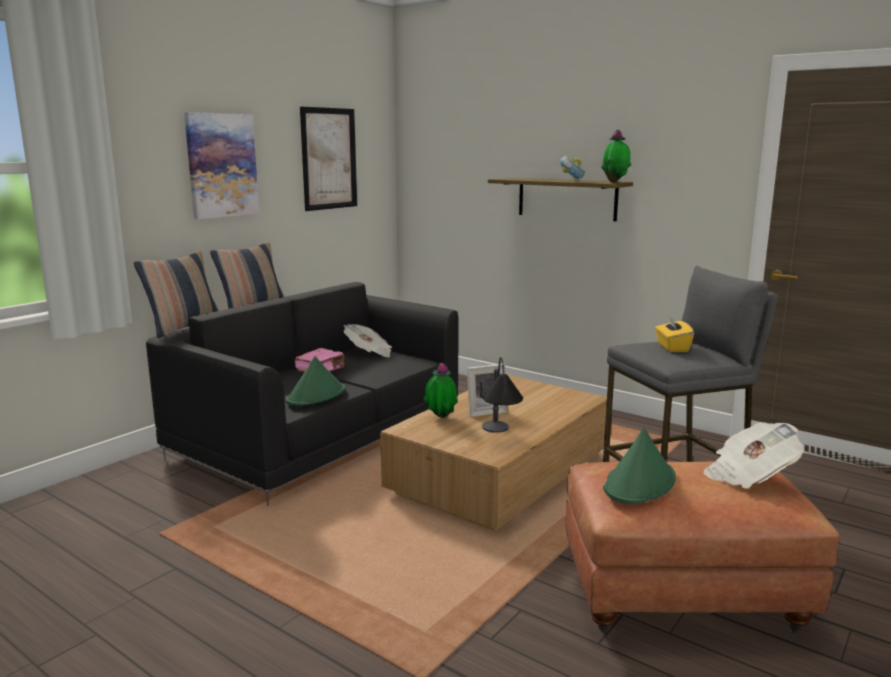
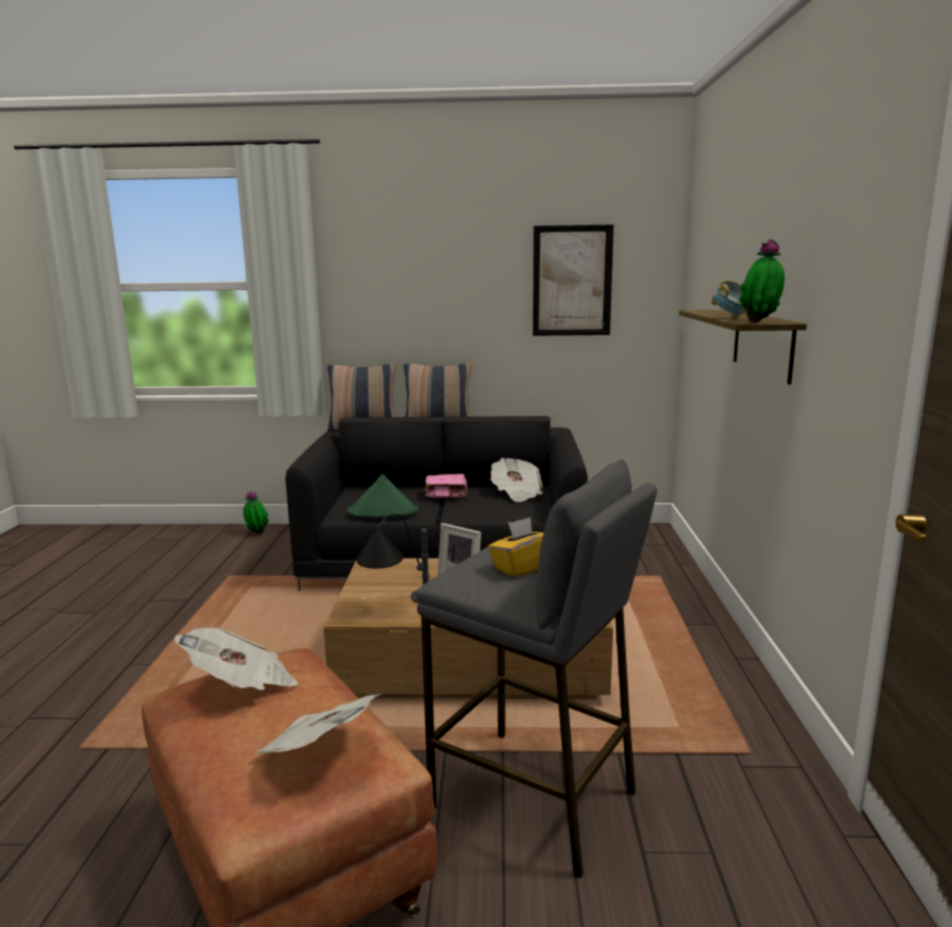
camera: 55 degrees right, 0 degrees up
(221, 165) = (432, 286): picture -> none
(440, 419) = (416, 569): potted plant -> potted plant (257, 533)
(639, 483) = (242, 685): green hat -> newspaper

